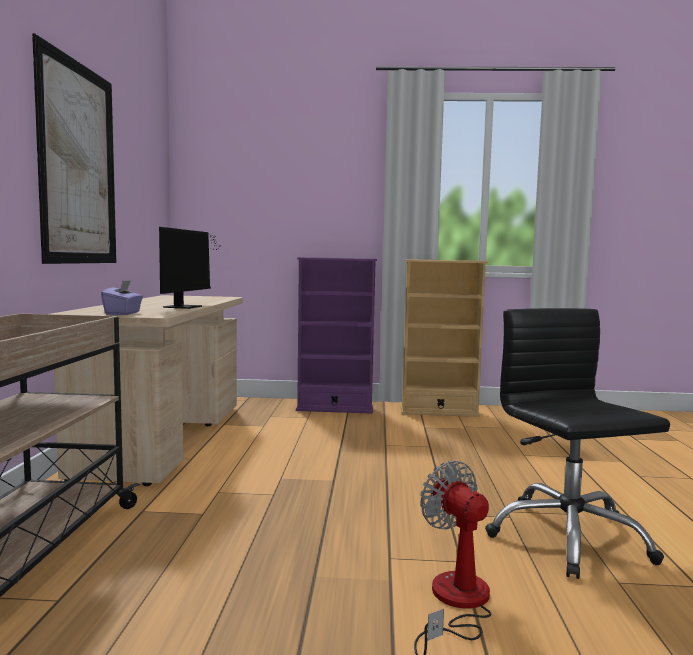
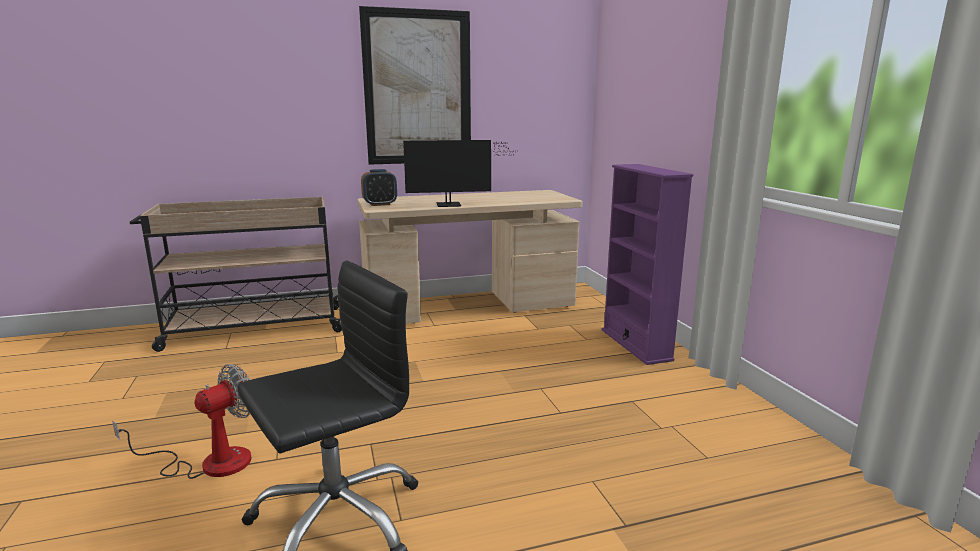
camera: 70 degrees right, 10 degrees up
(123, 313) = (380, 204): purple tissue box -> alarm clock
(439, 412) = (716, 402): beige bookcase -> none

